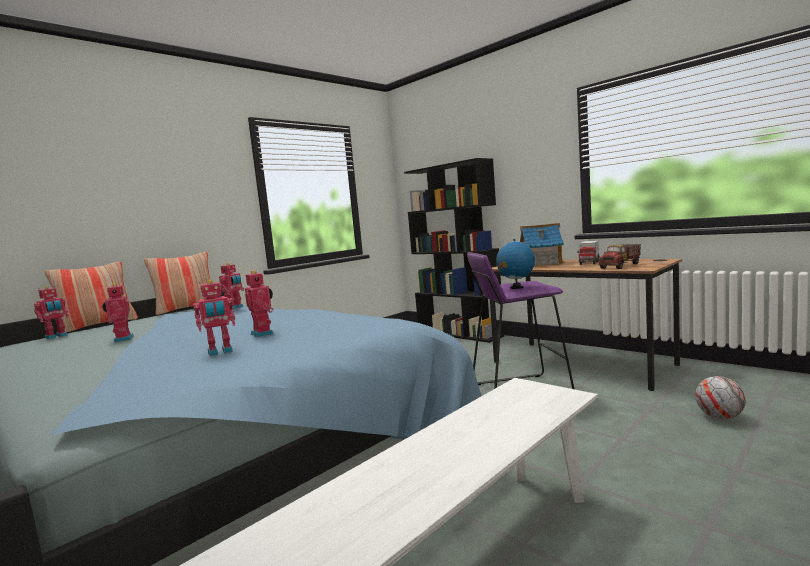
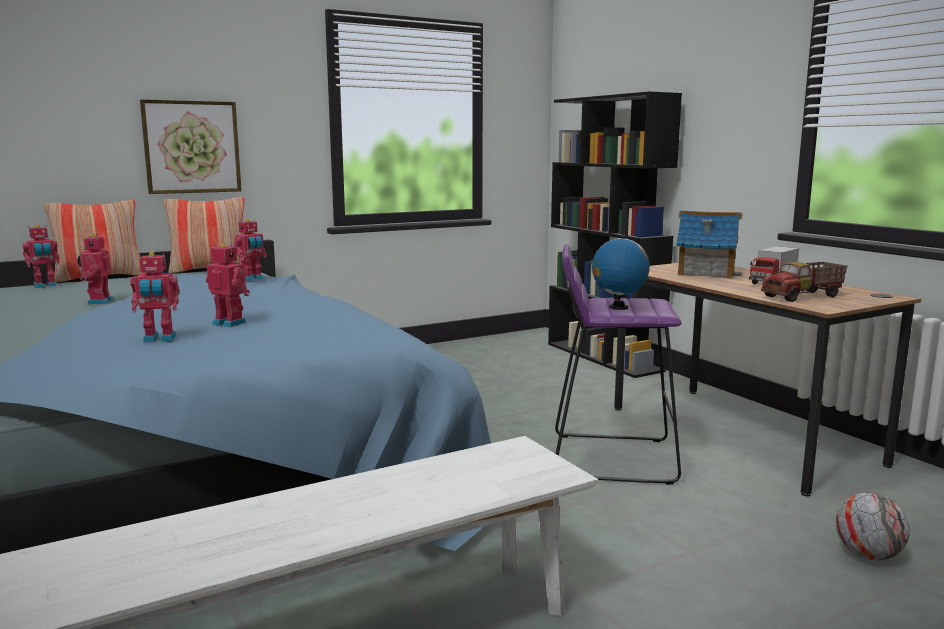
camera: 15 degrees right, 5 degrees up
(160, 219) = (192, 147): none -> picture
(263, 333) = (230, 323): toy robot -> toy robot turned 45 degrees counterclockwise

